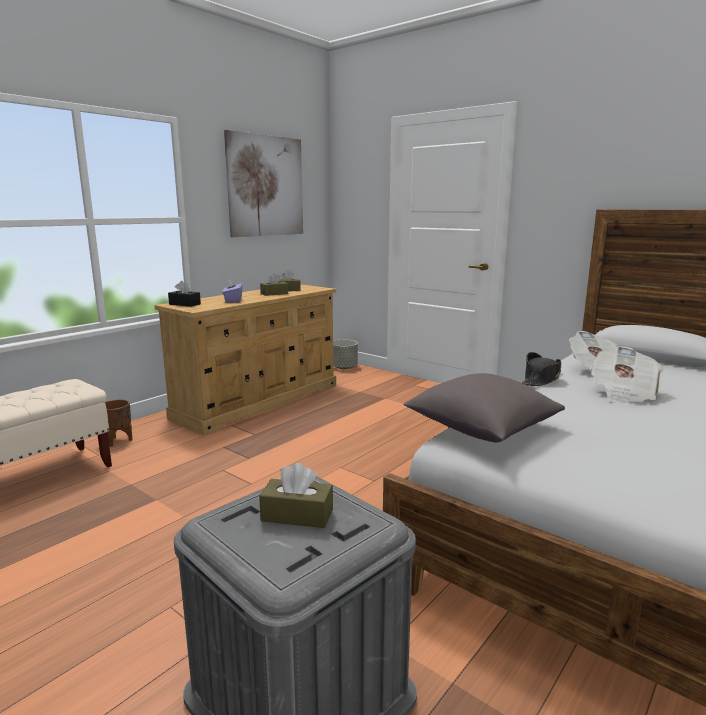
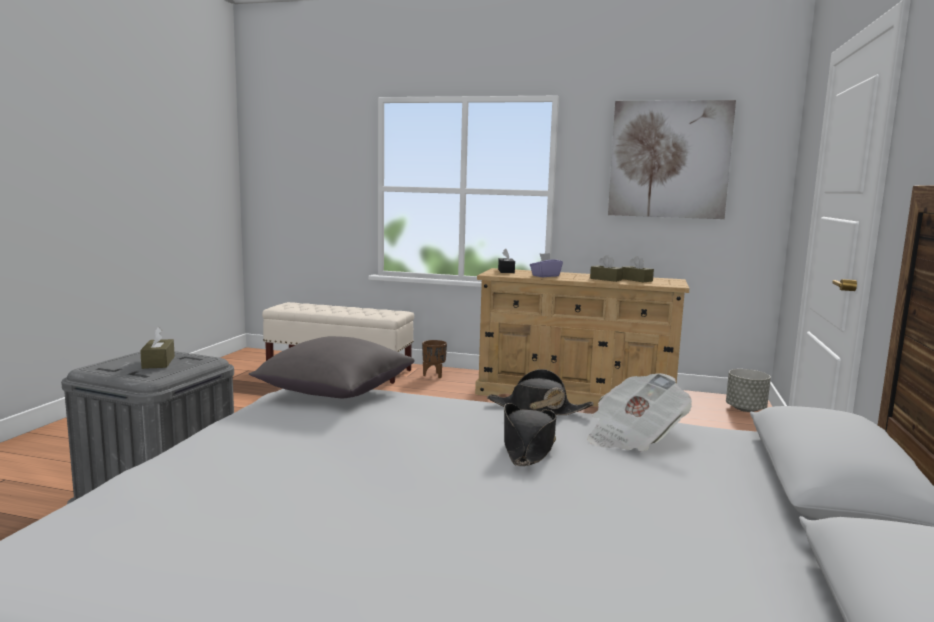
camera: 65 degrees right, 5 degrees down
(623, 393) = (528, 446): newspaper -> black hat

